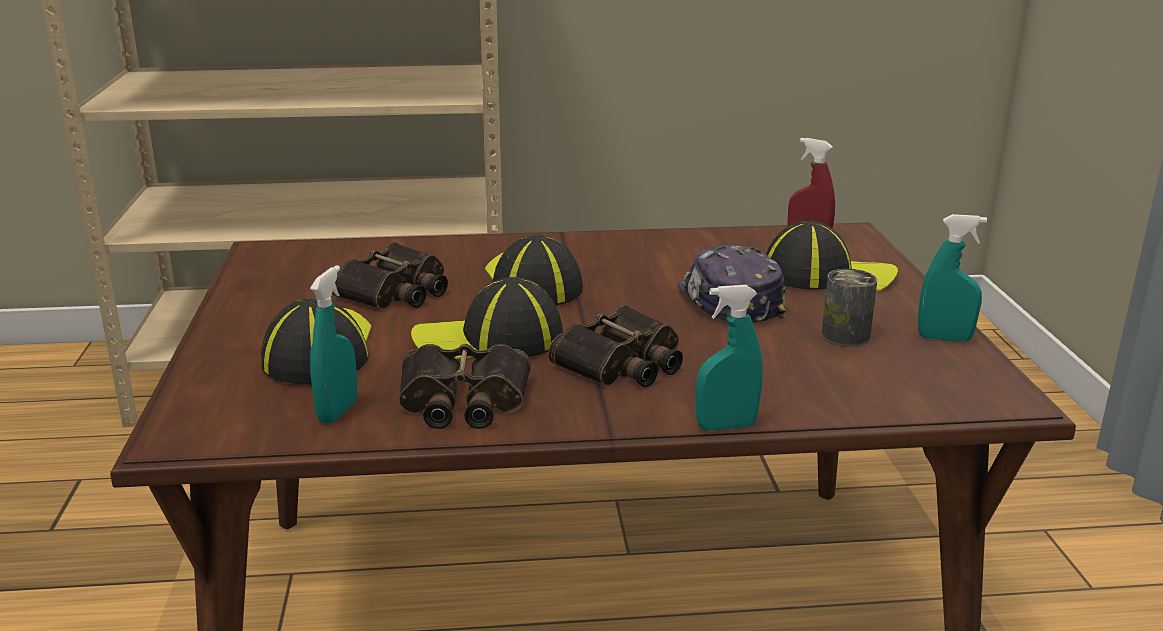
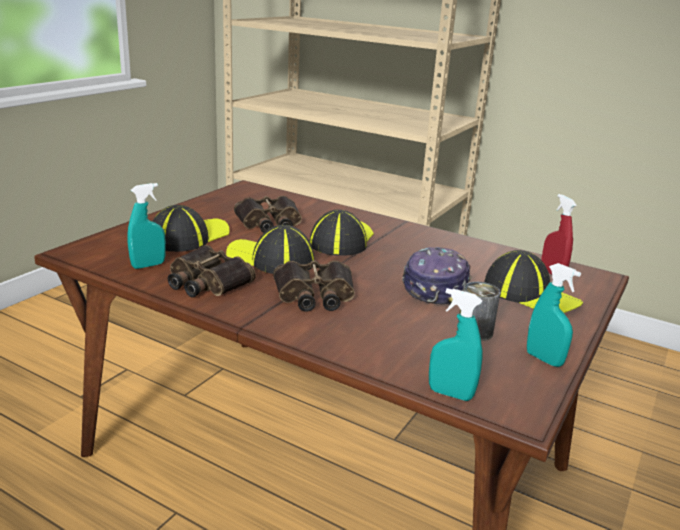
camera: 35 degrees right, 0 degrees up
(726, 426) = (308, 347): turquoise spray bottle -> turquoise spray bottle (450, 394)

